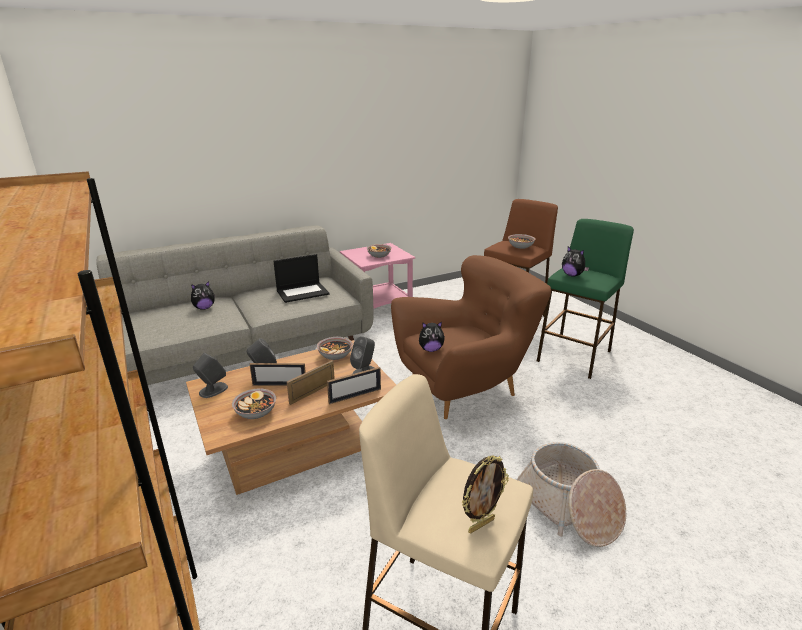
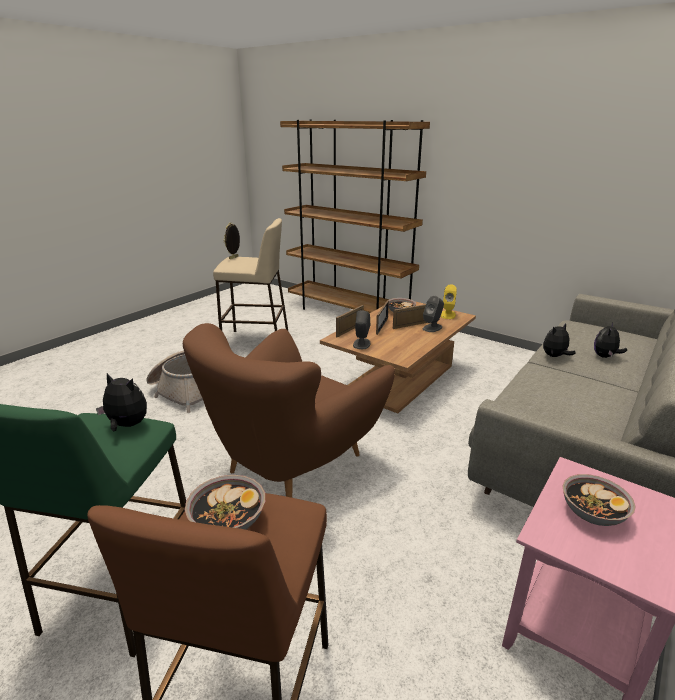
camera: 155 degrees right, 0 degrees up
(213, 390) = (448, 315): grey speaker -> yellow speaker
(303, 292) = (559, 402): laptop -> none
(335, 355) = (402, 350): bowl -> none
(431, 349) = (321, 378): plush toy -> plush toy (555, 356)

